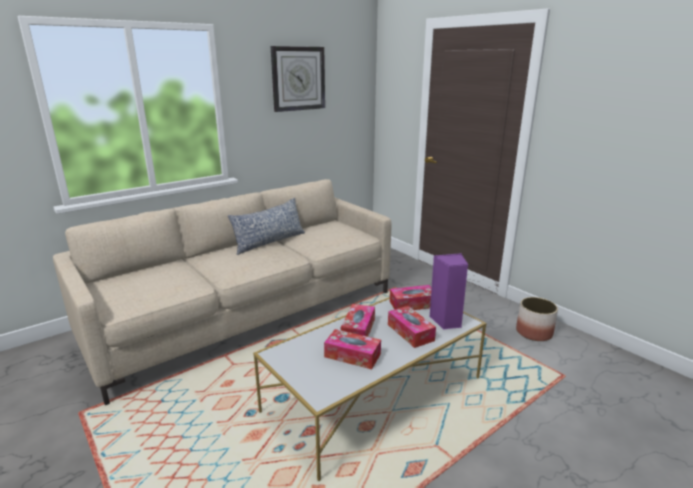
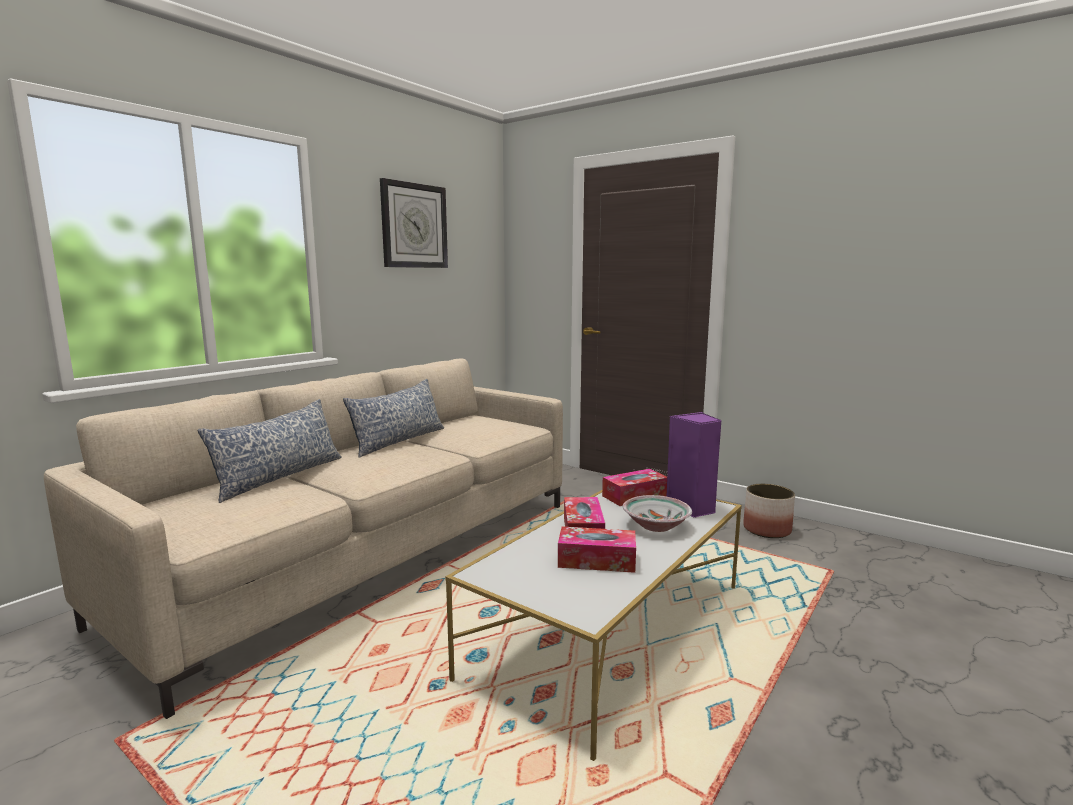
camera: 15 degrees left, 10 degrees down
(183, 266) = (279, 476): none -> pillow
(410, 332) = (655, 525): tissue box -> bowl

